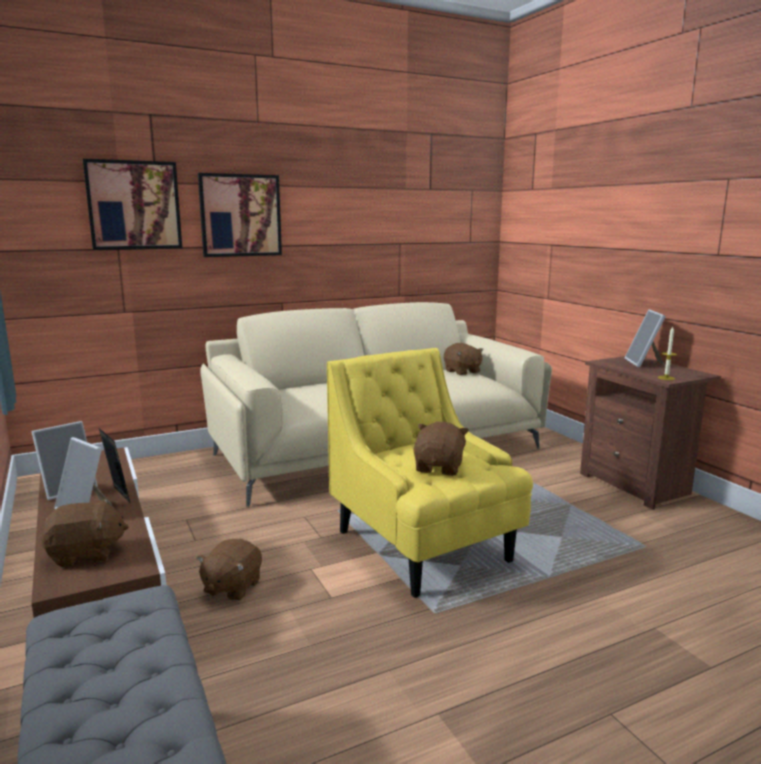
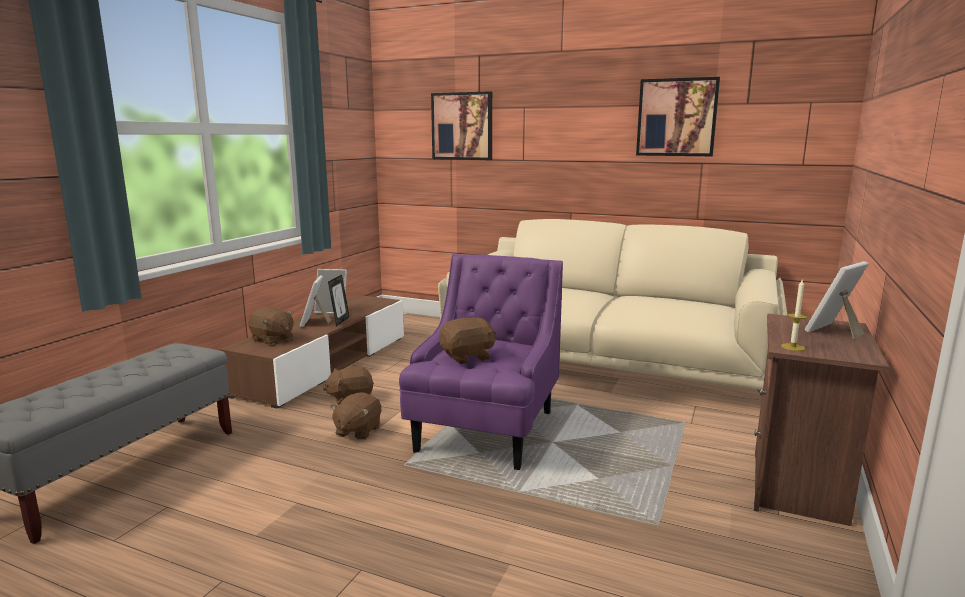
camera: 50 degrees right, 0 degrees up
(240, 215) = (539, 133): picture -> picture (676, 117)
(424, 547) = (485, 432): yellow armchair -> purple armchair
(462, 372) = (709, 307): brown plush toy -> brown plush toy (357, 431)

